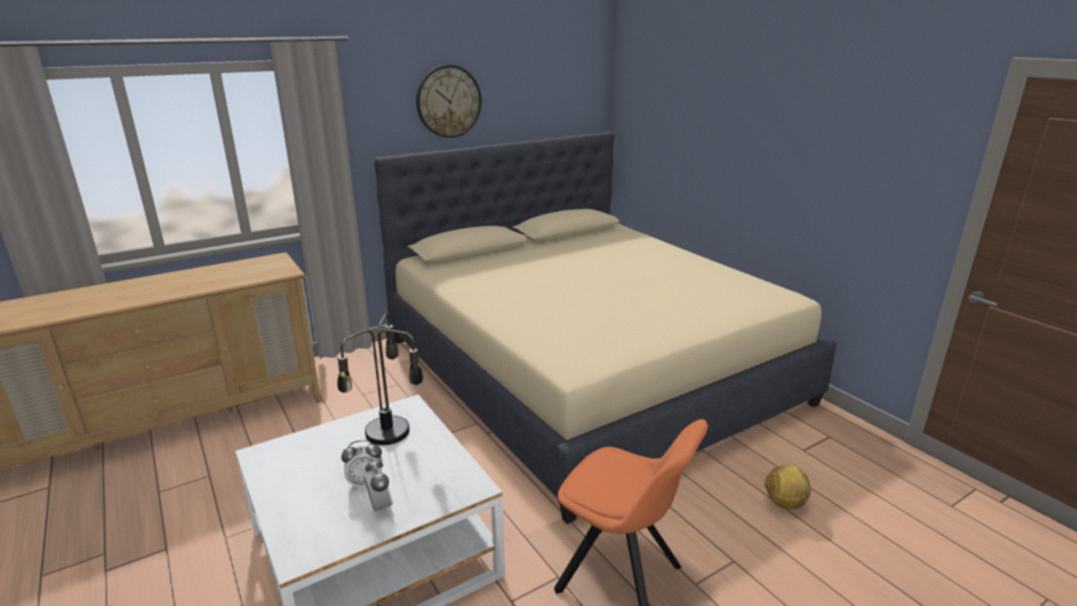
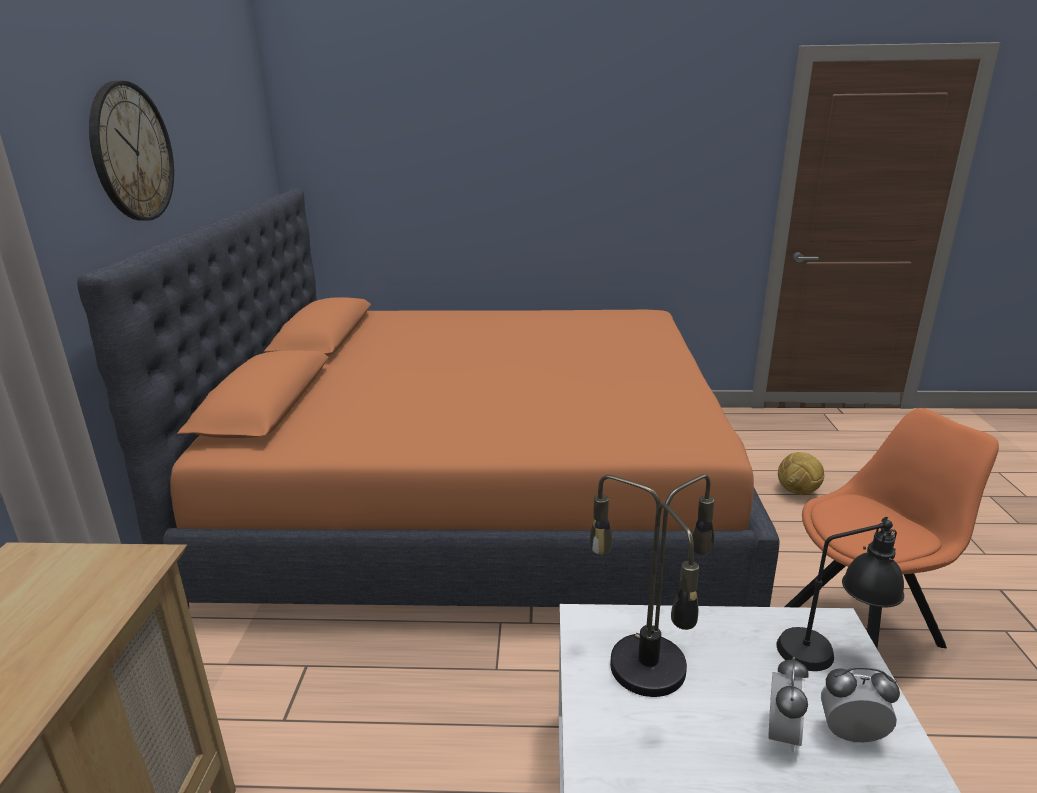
camera: 55 degrees left, 0 degrees up
(446, 489) = (830, 653): none -> black table lamp
(587, 369) = (480, 492): beige bed -> orange bed

